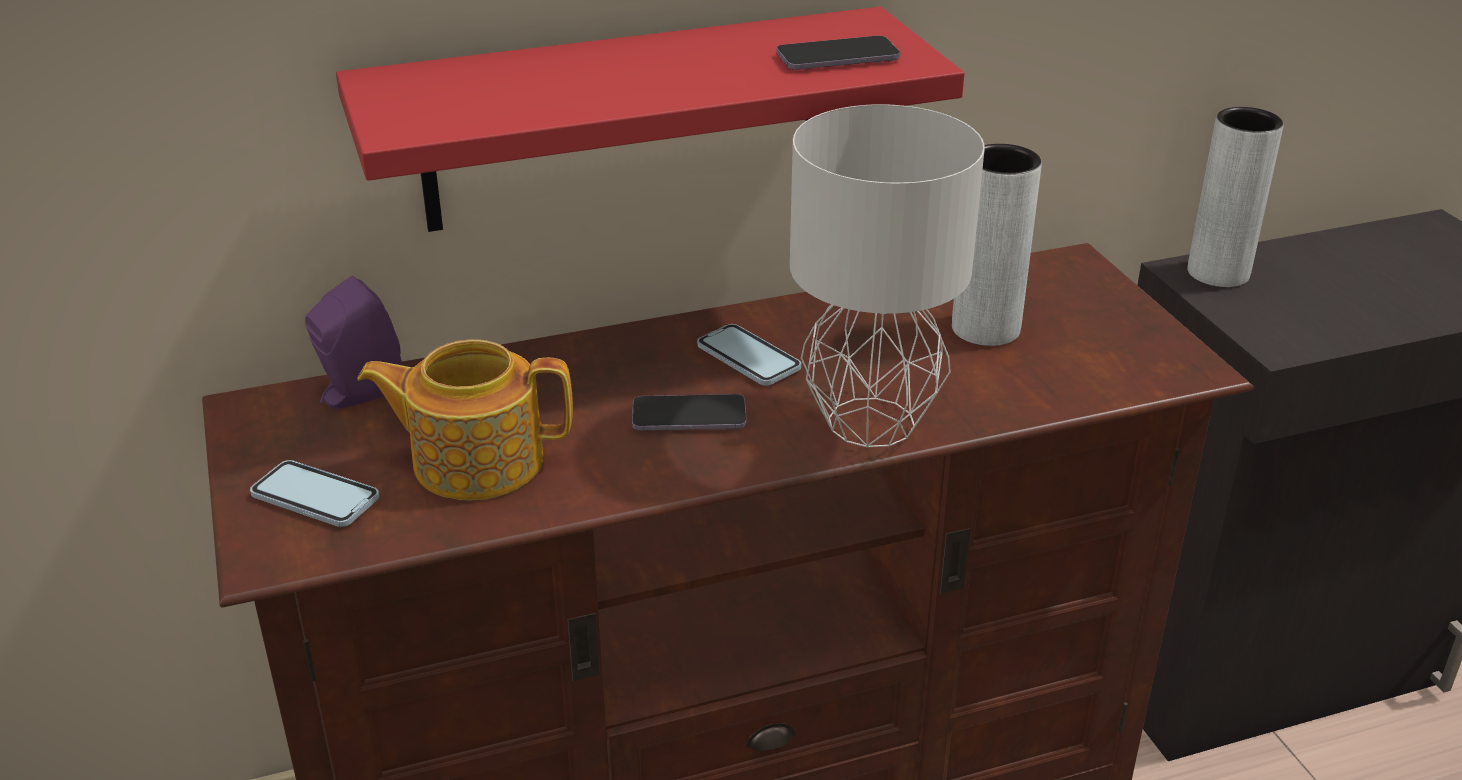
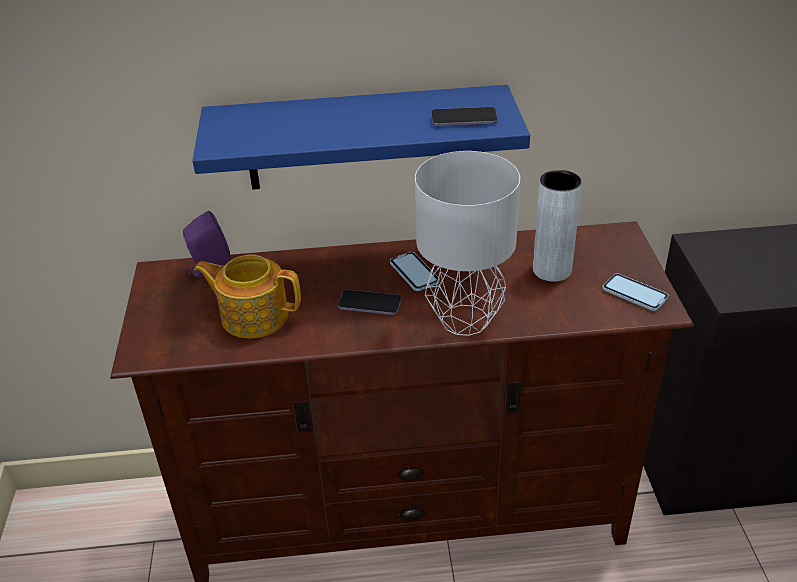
camera: 15 degrees right, 5 degrees up
(315, 497) = (171, 326): phone -> phone (634, 294)
(625, 120) = (359, 138): red shelf -> blue shelf
(1218, 273) = (715, 246): grey vase -> none

